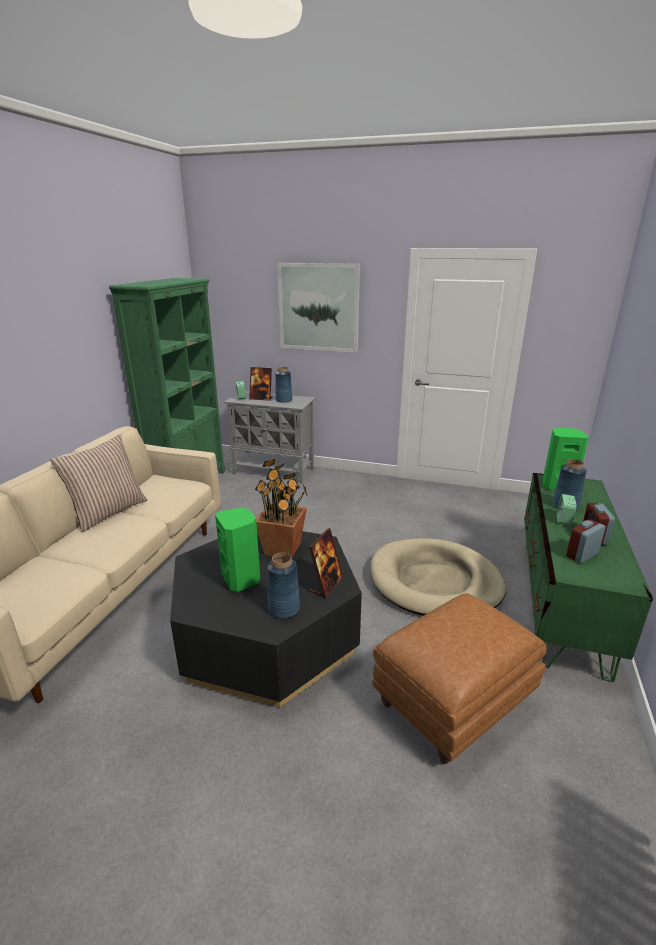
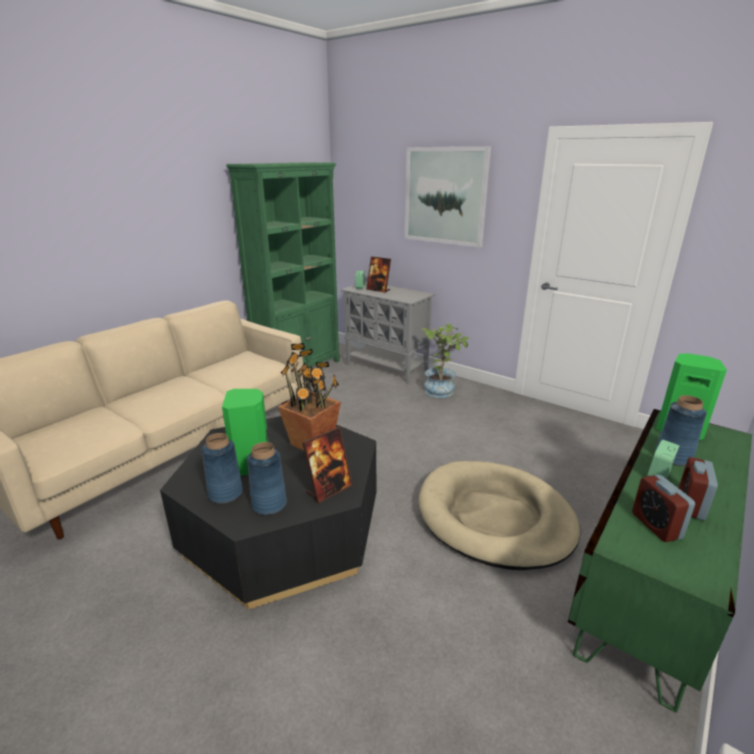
camera: 20 degrees right, 0 degrees up
(108, 512) = (184, 378): pillow -> none
(284, 400) = (399, 293): blue vase -> blue vase (225, 494)
(335, 484) = (442, 389): none -> potted plant
(453, 703) = (437, 667): brown ottoman -> none
(582, 555) = (656, 525): alarm clock -> alarm clock turned 90 degrees counterclockwise

